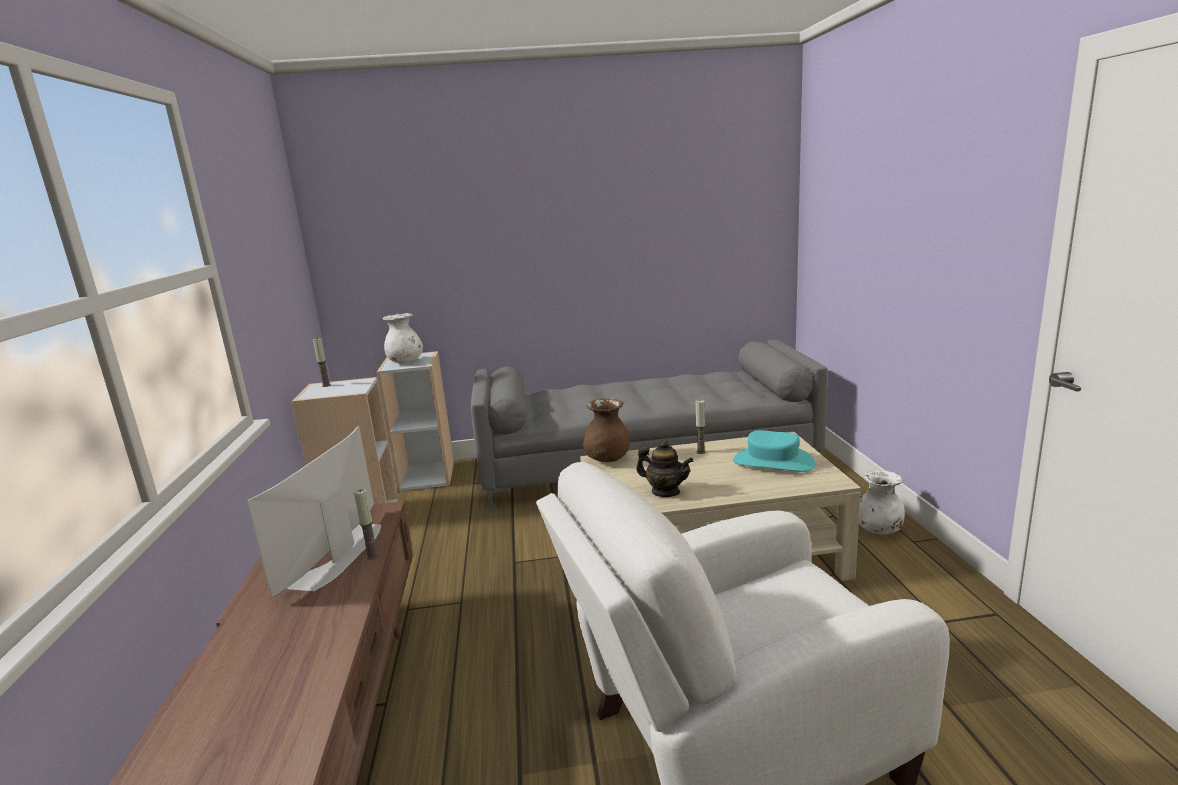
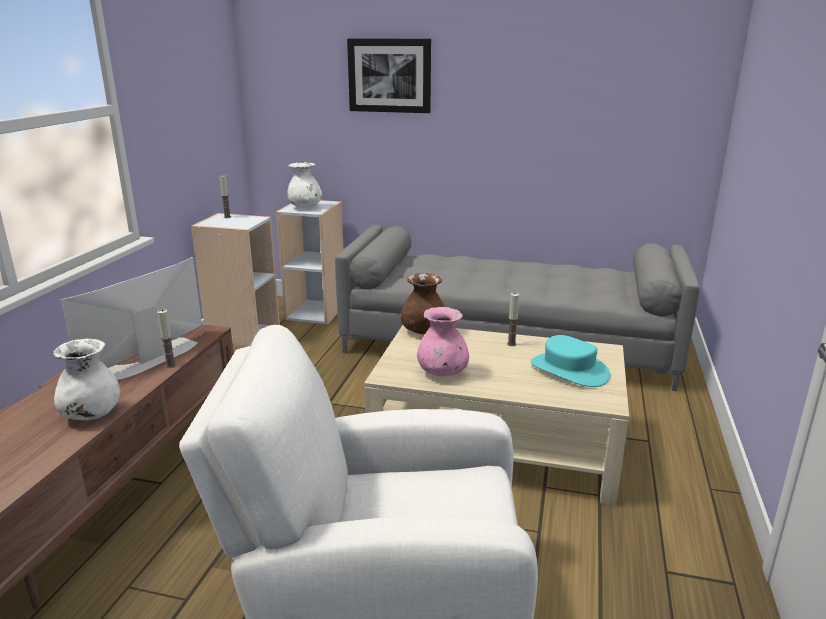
camera: 20 degrees right, 5 degrees up
(477, 213) = (389, 75): none -> picture
(665, 492) = (442, 373): teapot -> pink vase
(878, 530) = (683, 467): white vase -> white vase (92, 415)

